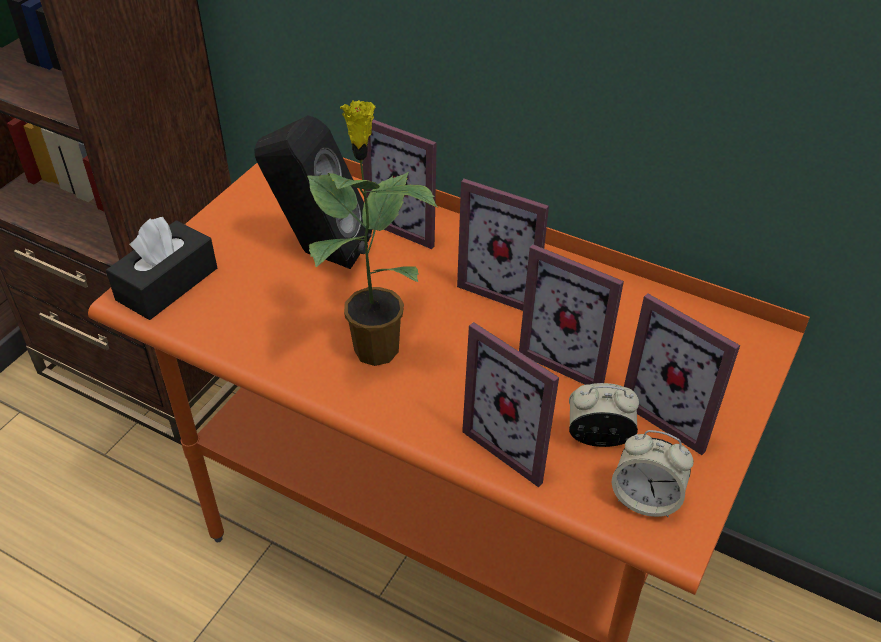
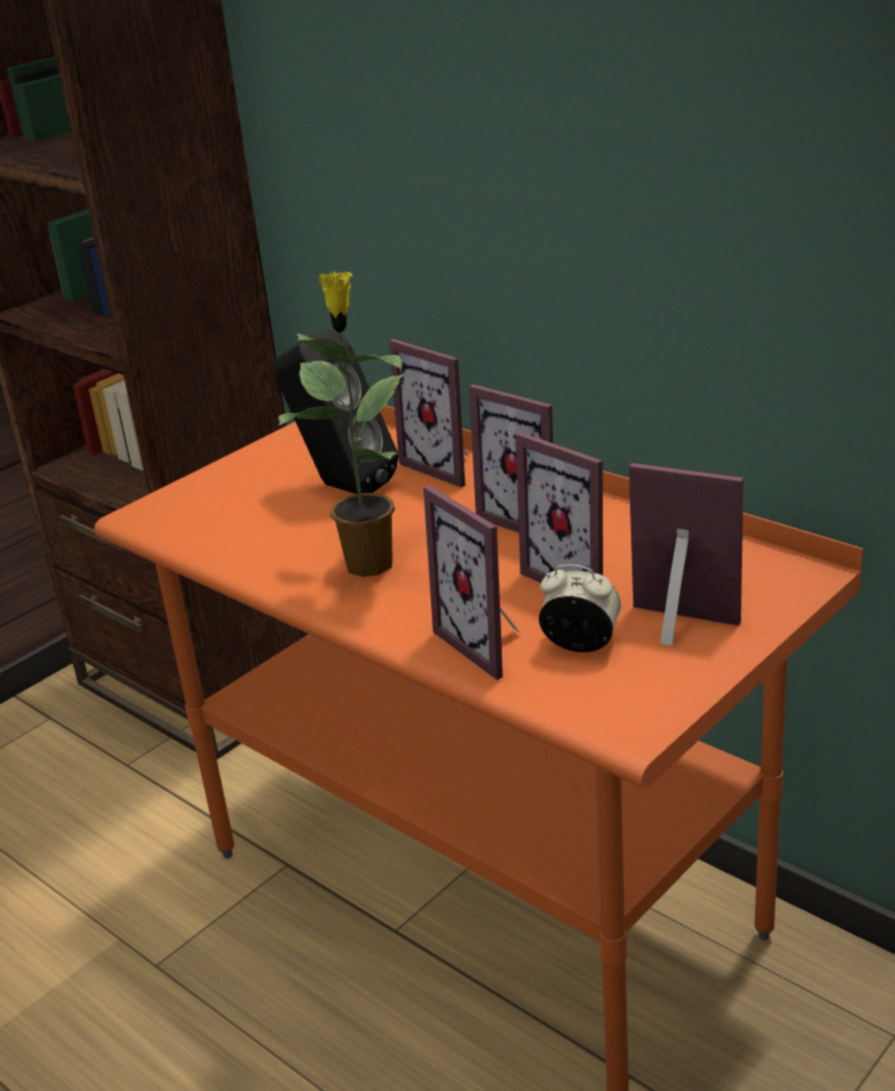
camera: 15 degrees right, 15 degrees down
(167, 284) = (178, 506): black tissue box -> none
(646, 499) = (612, 696): alarm clock -> none
(676, 412) = (677, 629): picture frame -> picture frame turned 150 degrees clockwise

